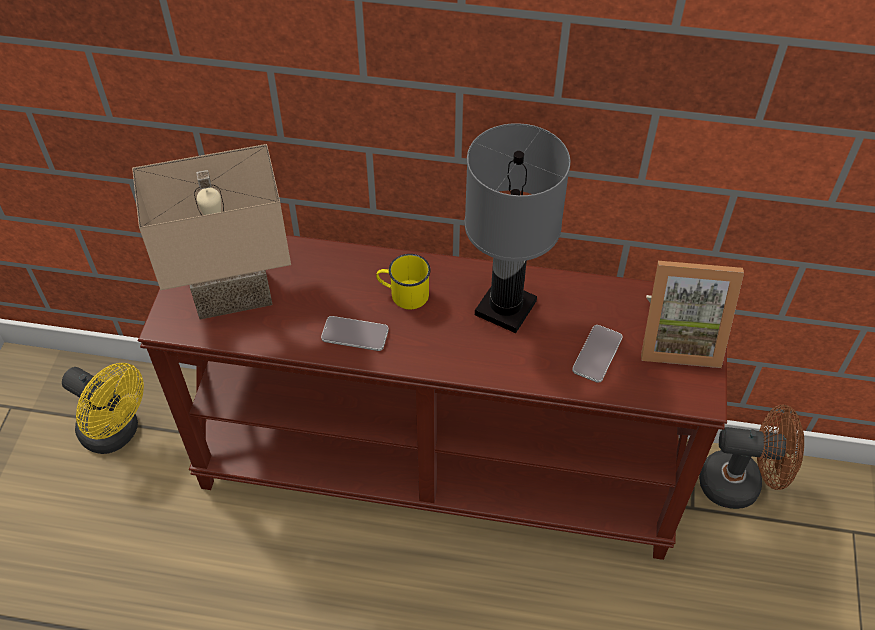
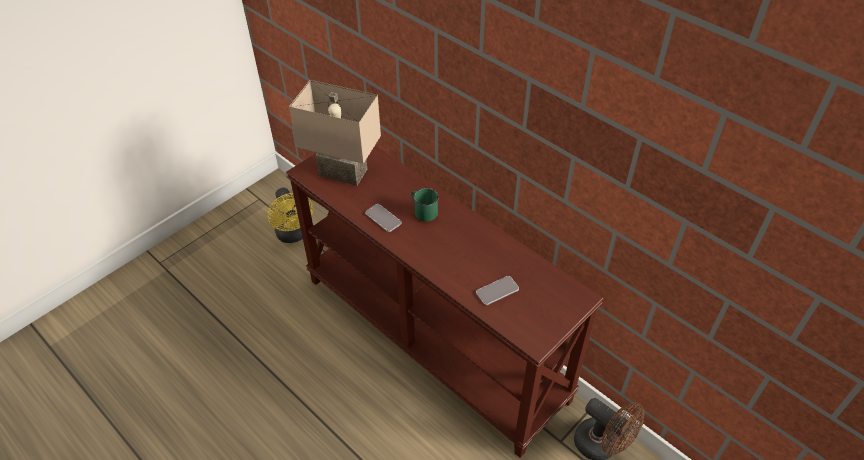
camera: 35 degrees right, 5 degrees down
(403, 294) = (423, 211): yellow mug -> green mug
(506, 308) = (470, 244): grey table lamp -> none
(679, 338) = (551, 307): picture frame -> none

